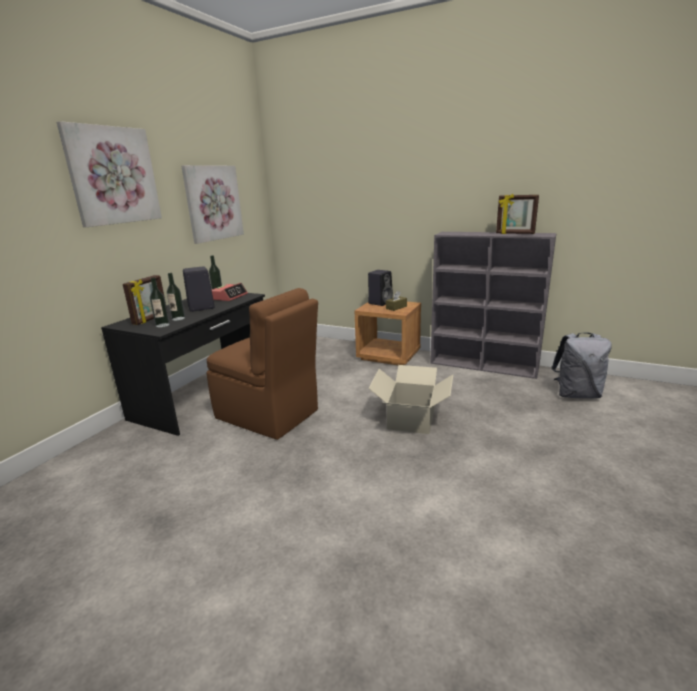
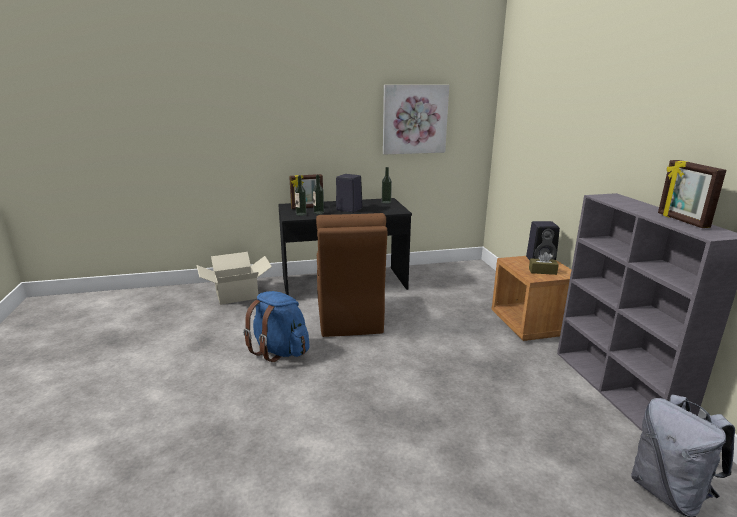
camera: 50 degrees right, 0 degrees up
(112, 176) = (314, 93): picture -> none
(229, 297) = (385, 207): alarm clock -> none
(263, 473) = (279, 351): none -> blue backpack
(412, 419) = (431, 385): cardboard box -> cardboard box (237, 295)

